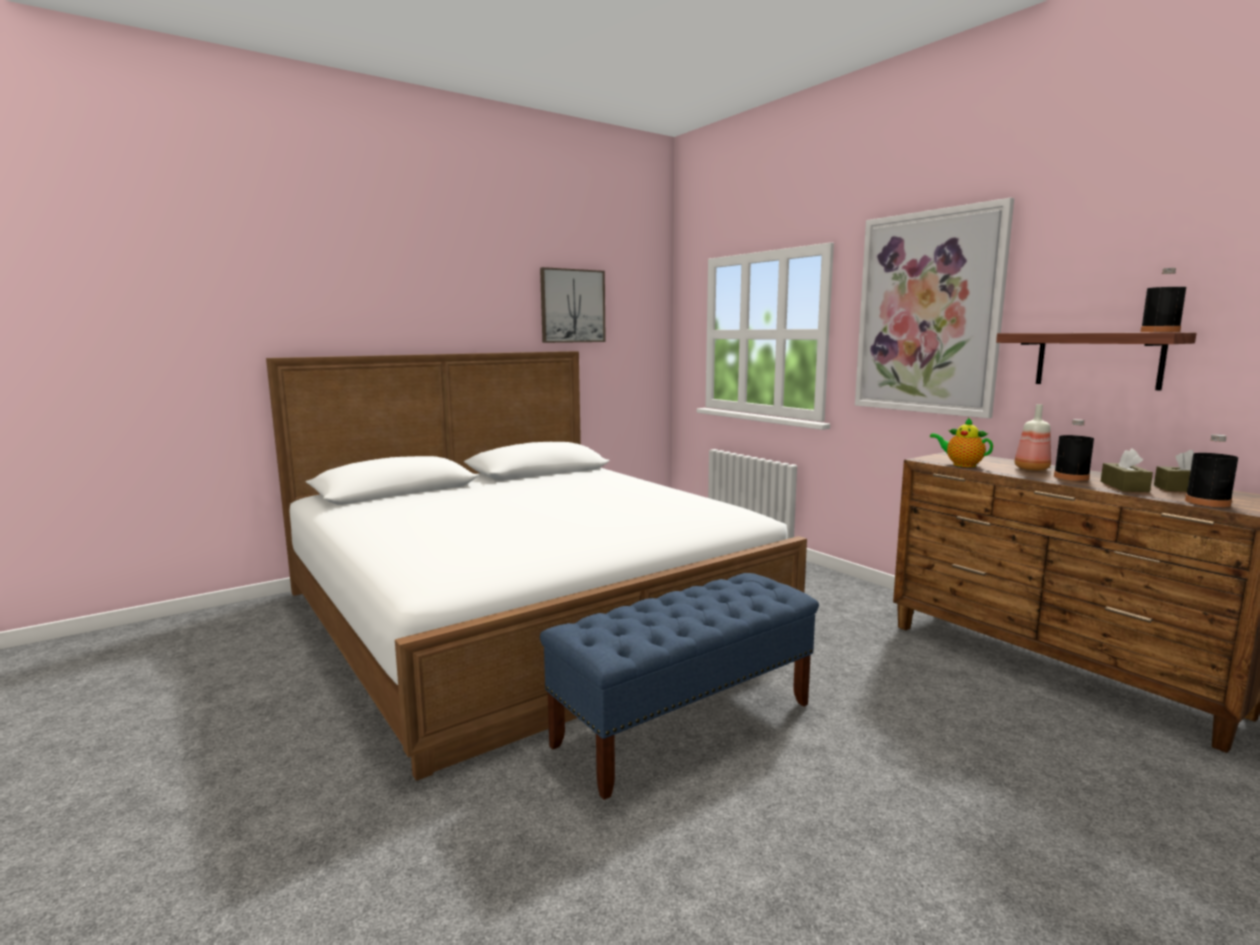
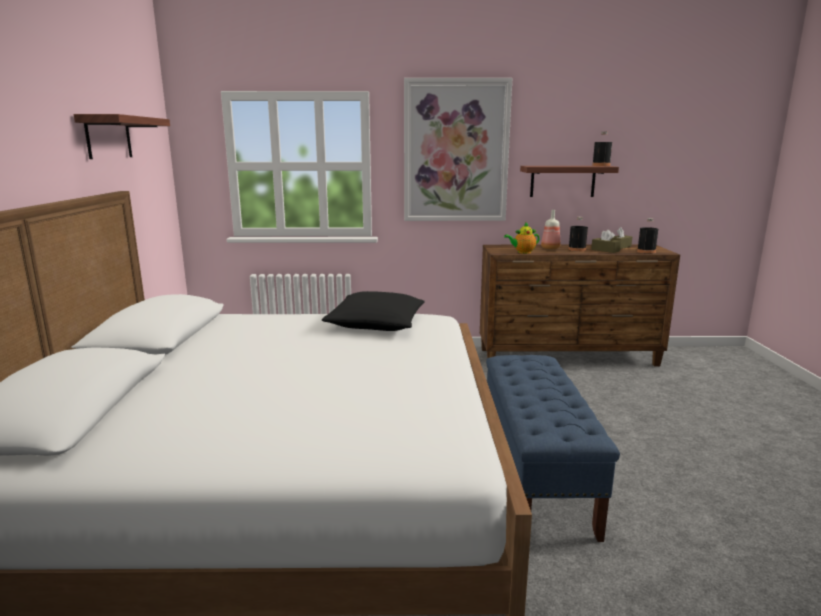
camera: 55 degrees left, 5 degrees up
(572, 306) = (108, 137): picture -> shelf
(674, 502) = (376, 323): none -> black pillow

